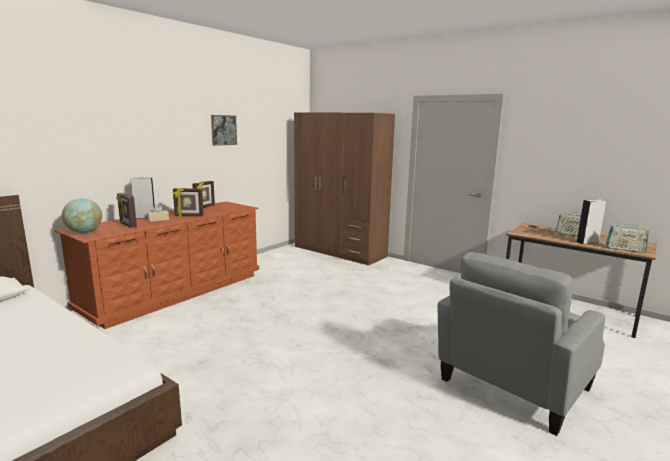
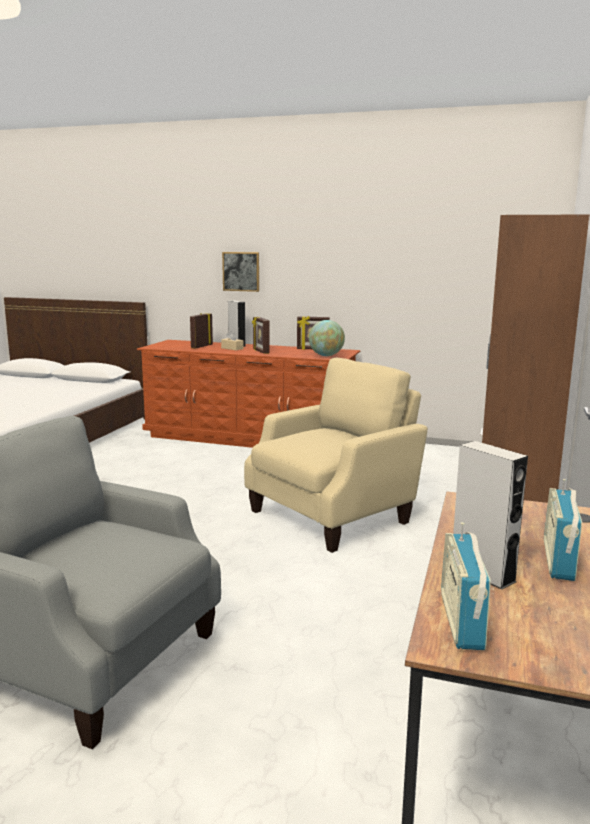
camera: 70 degrees right, 0 degrees up
(84, 232) = (165, 344): globe -> globe (326, 355)
(223, 130) = (370, 251): picture -> picture (241, 271)
(352, 294) = (332, 515): none -> beige armchair

